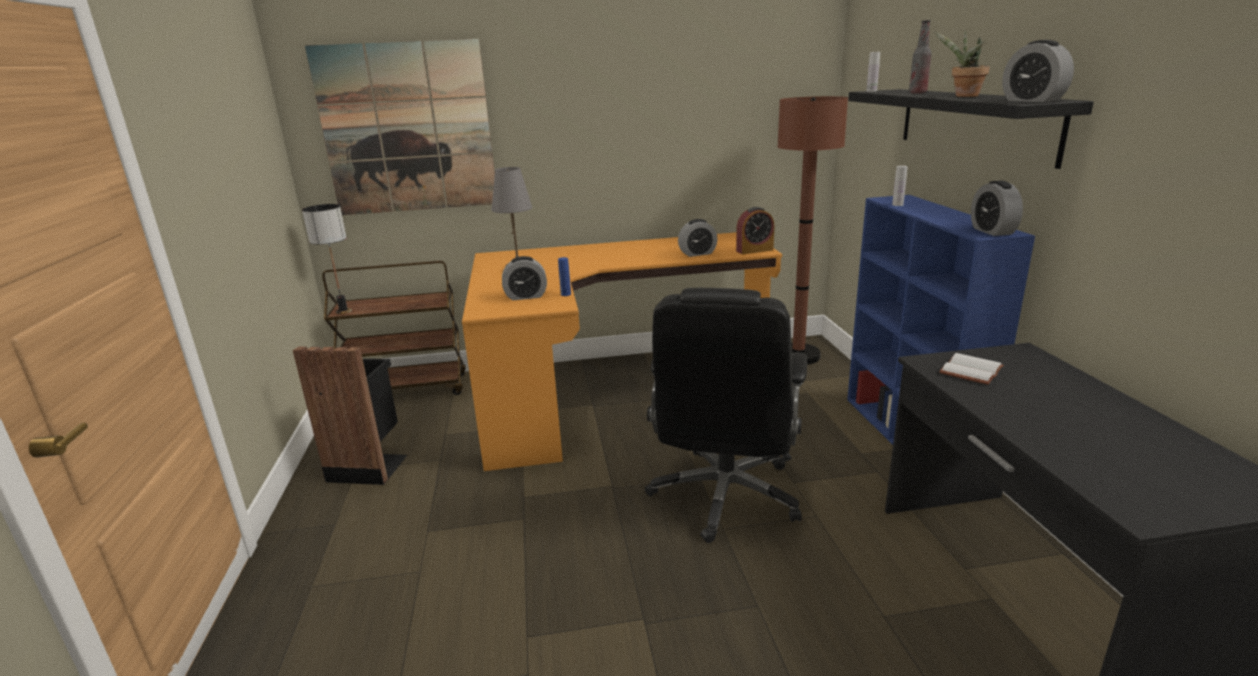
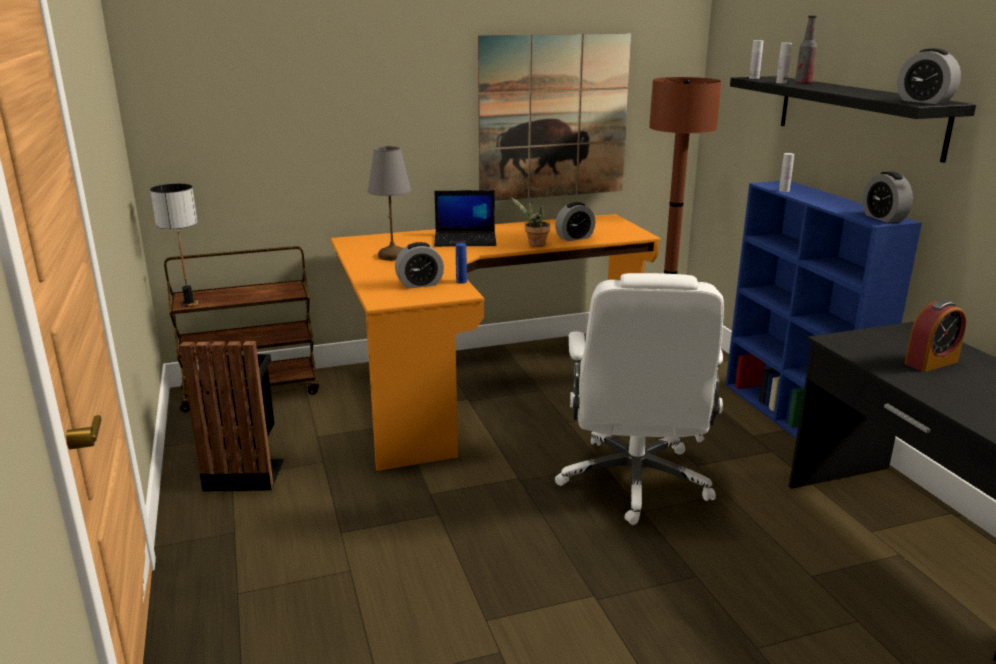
camera: 10 degrees left, 0 degrees up
(407, 129) = (261, 101): picture -> picture (553, 117)
(594, 255) = (466, 240): none -> laptop
(725, 496) = (634, 481): black office chair -> white office chair
(754, 250) = (631, 234): alarm clock -> alarm clock (931, 362)
(894, 93) = (781, 82): none -> white bottle
(963, 96) = (853, 91): potted plant -> potted plant (534, 245)
(972, 371) = (877, 348): white book -> none

